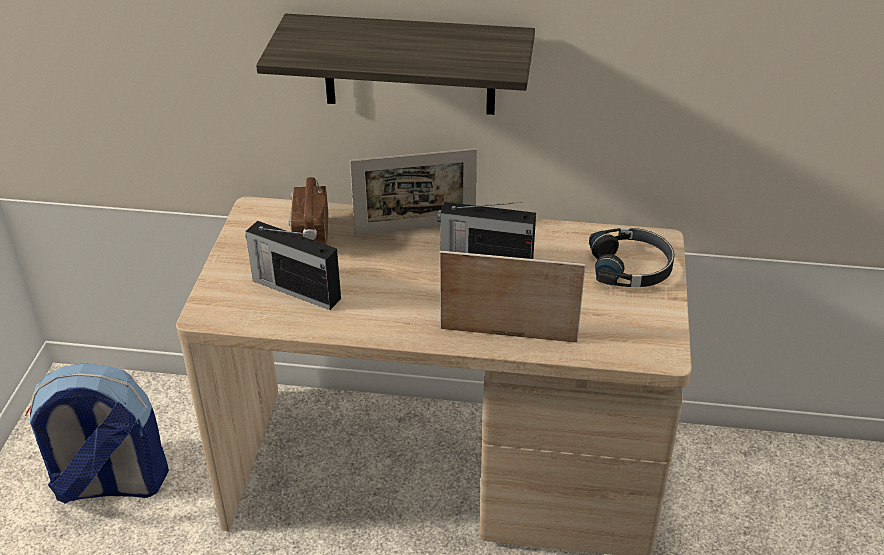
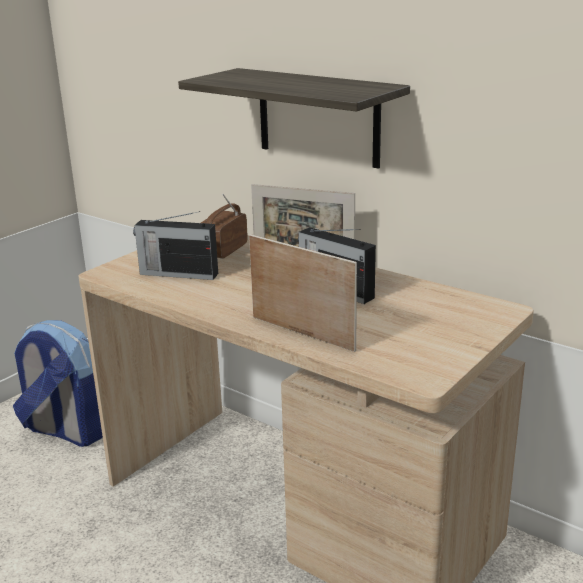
camera: 30 degrees right, 15 degrees down
(295, 289) = (177, 273): radio -> radio turned 45 degrees counterclockwise
(631, 267) = (458, 319): black headphones -> none

